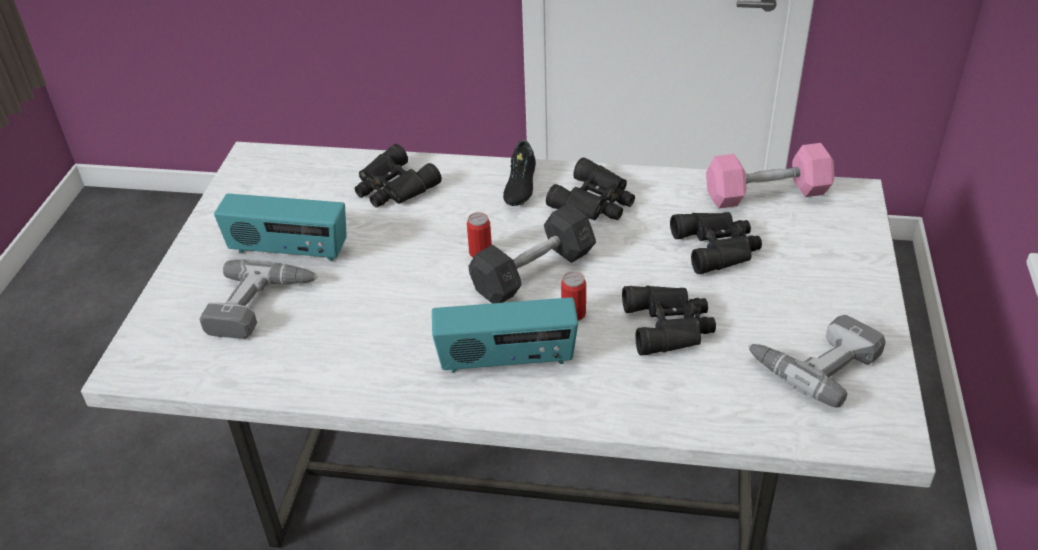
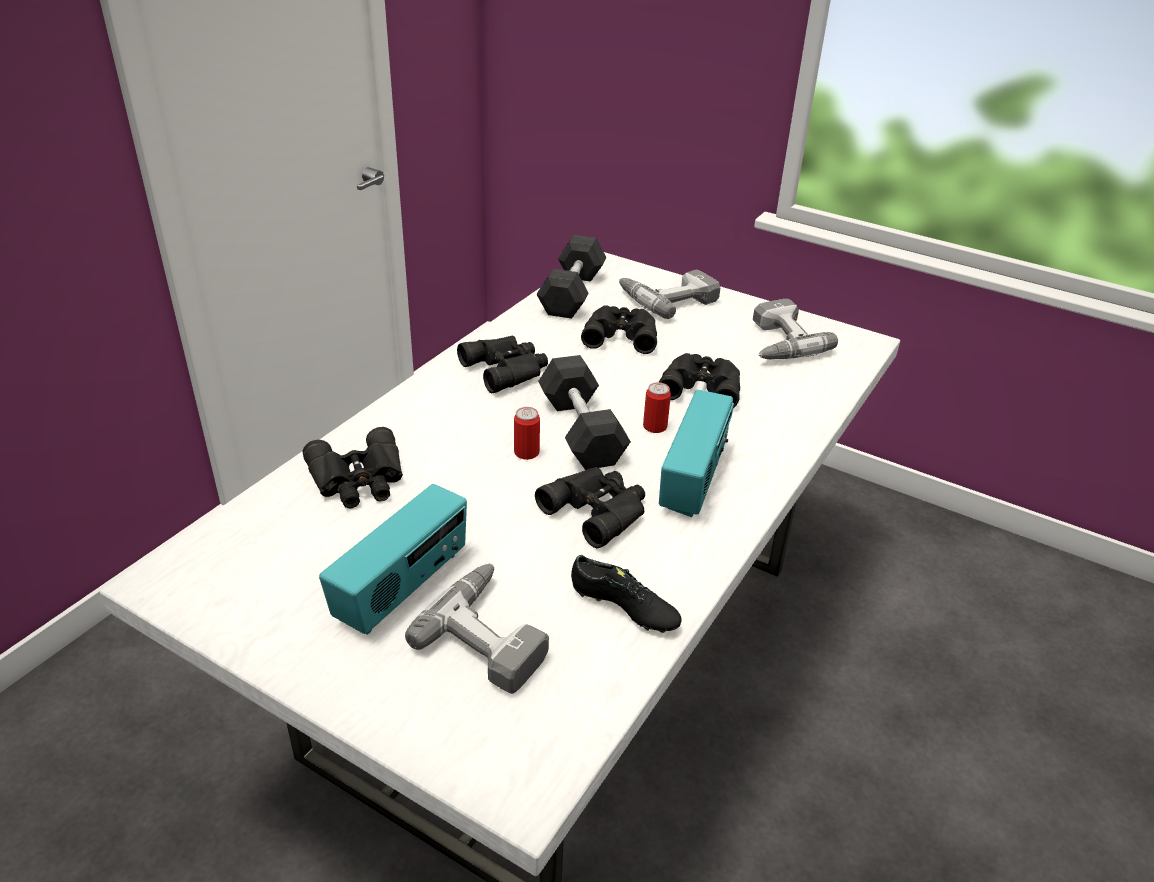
camera: 70 degrees left, 5 degrees down
(428, 315) = (598, 510): none -> black binoculars
(520, 186) = (441, 401): black shoe -> black shoe (624, 608)
(766, 193) = (572, 293): pink dumbbell -> grey dumbbell
(826, 256) = (667, 298): none -> power drill

